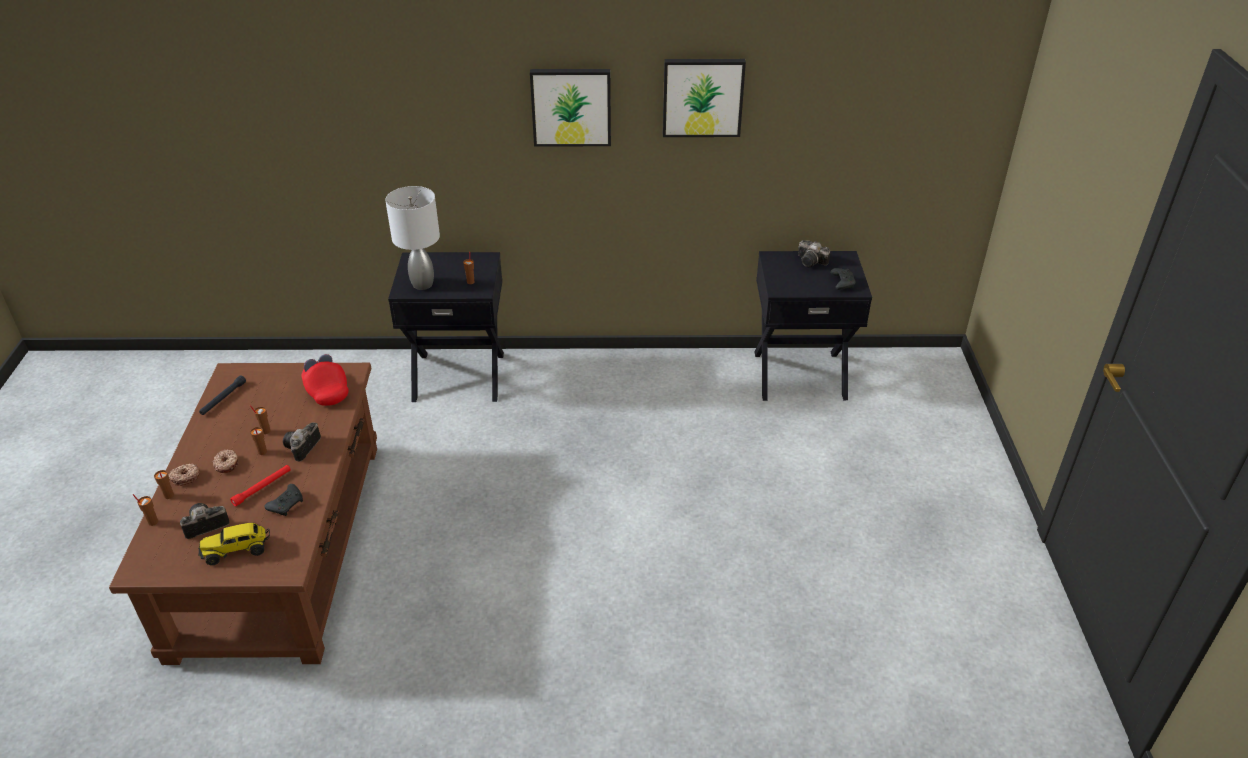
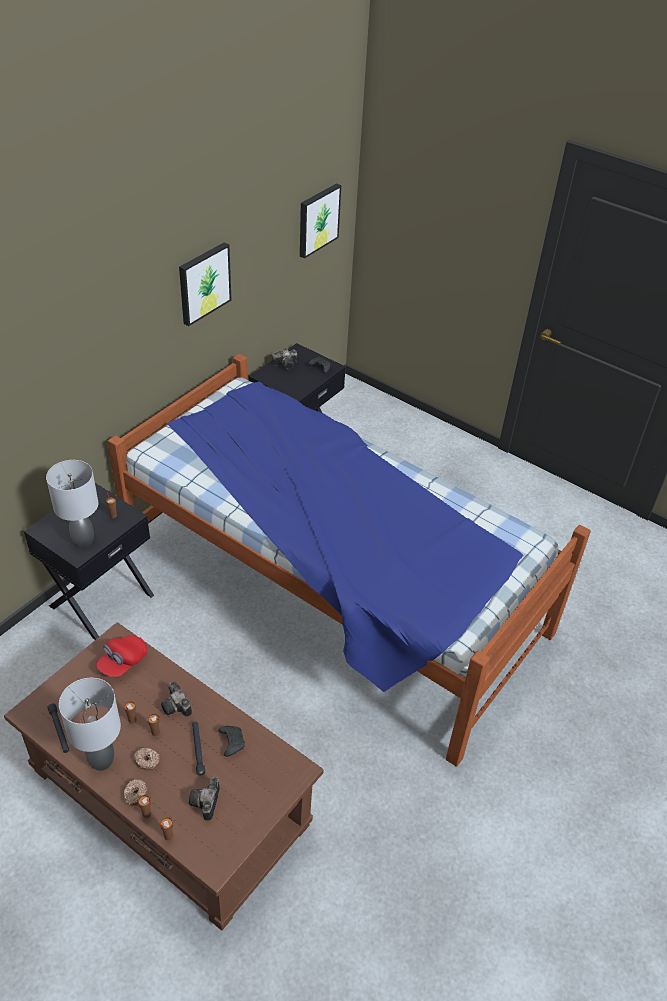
camera: 55 degrees left, 5 degrees up
(208, 438) = (101, 760): none -> grey table lamp
(237, 550) = (252, 793): toy truck -> none
(262, 488) = (198, 749): red flashlight -> black flashlight
(326, 390) = (123, 662): red cap -> red cap turned 60 degrees counterclockwise
(571, 106) = (125, 335): picture -> picture (317, 220)
(633, 513) = (332, 591): none -> bed

